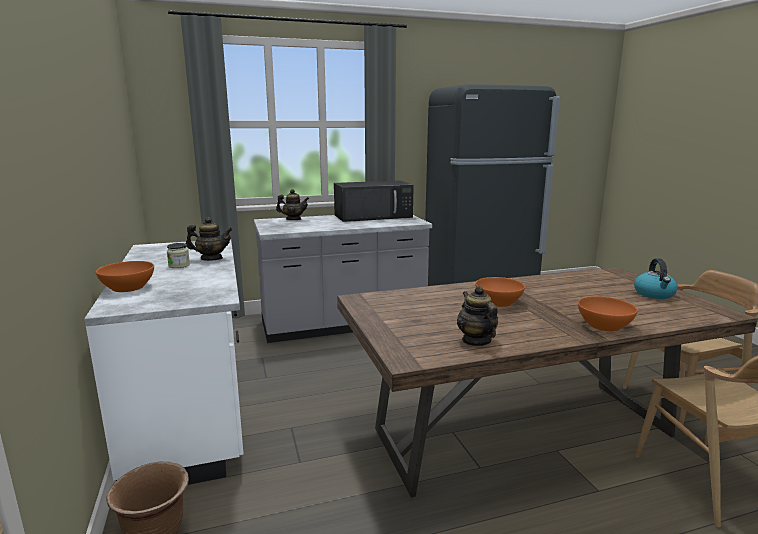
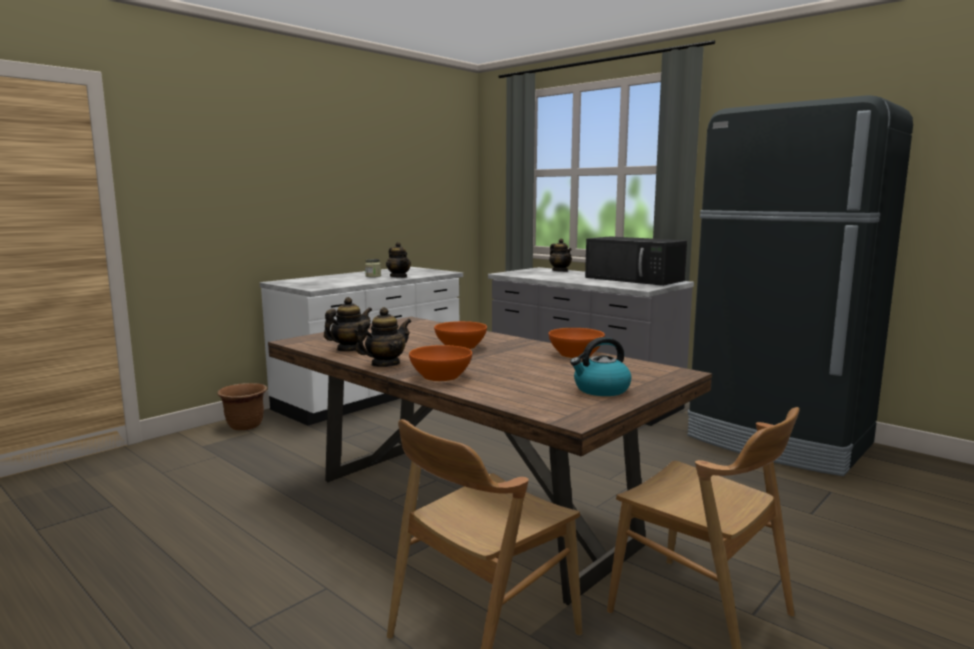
camera: 60 degrees right, 5 degrees down
(128, 287) = (316, 278): orange bowl -> orange bowl (575, 354)
(552, 336) = (385, 364): none -> teapot

